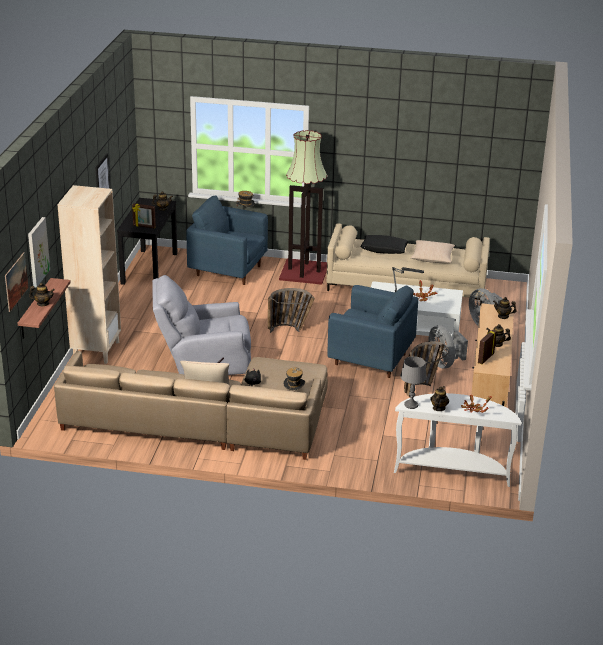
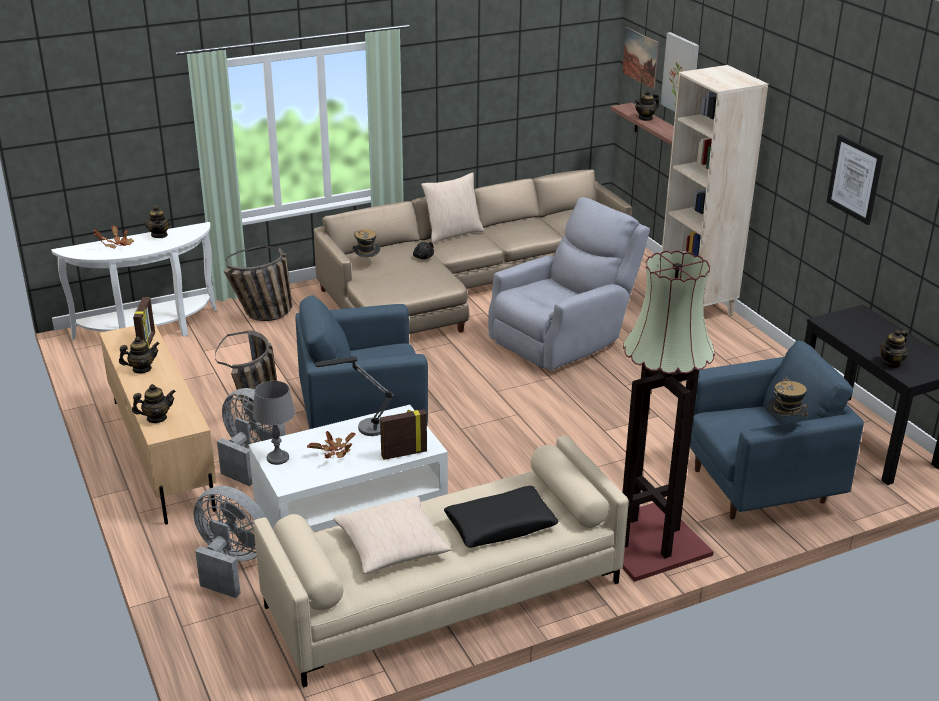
camera: 145 degrees right, 0 degrees up
(144, 226) = (845, 323): picture frame -> picture frame (404, 453)
(290, 329) = (523, 423): basket -> basket (263, 316)
(411, 405) = (194, 229): grey table lamp -> grey table lamp (278, 458)

